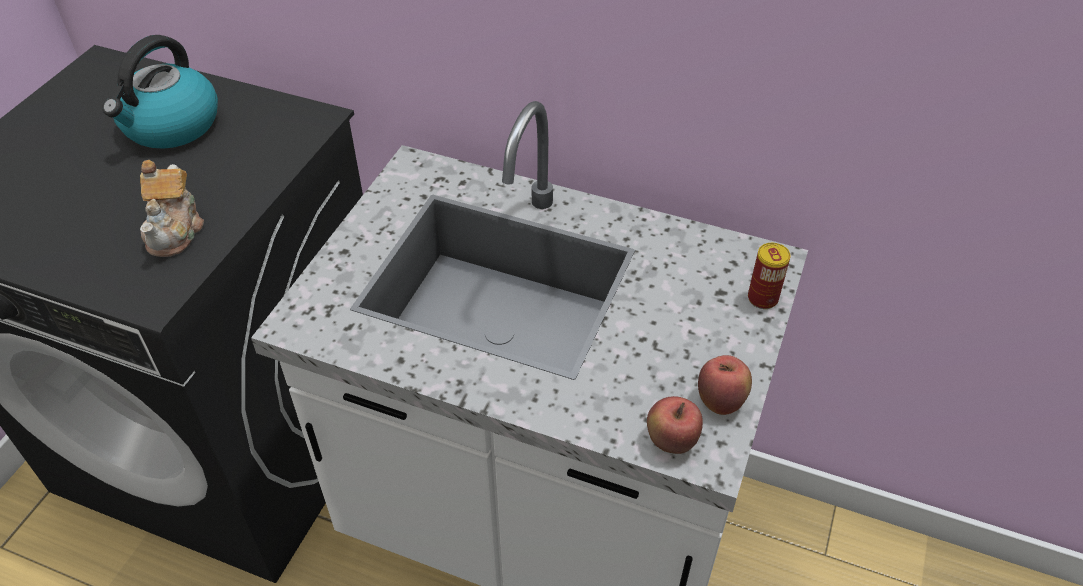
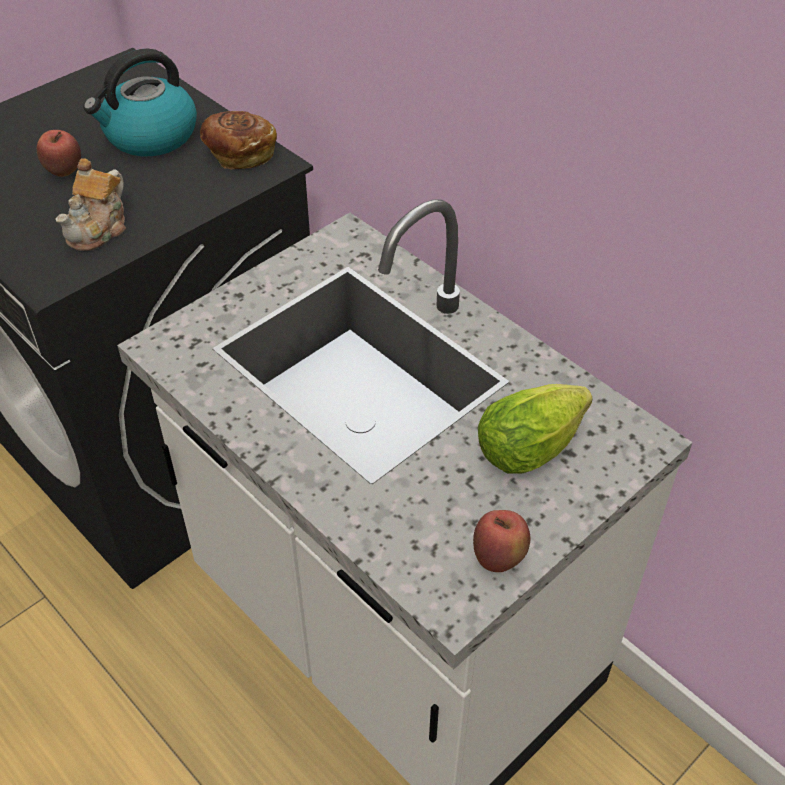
camera: 25 degrees right, 0 degrees up
(274, 118) = (239, 153): none -> bread
(671, 442) = (425, 577): apple -> apple (64, 172)
(689, 296) = (534, 445): none -> lettuce
(762, 298) = (609, 474): can -> none

